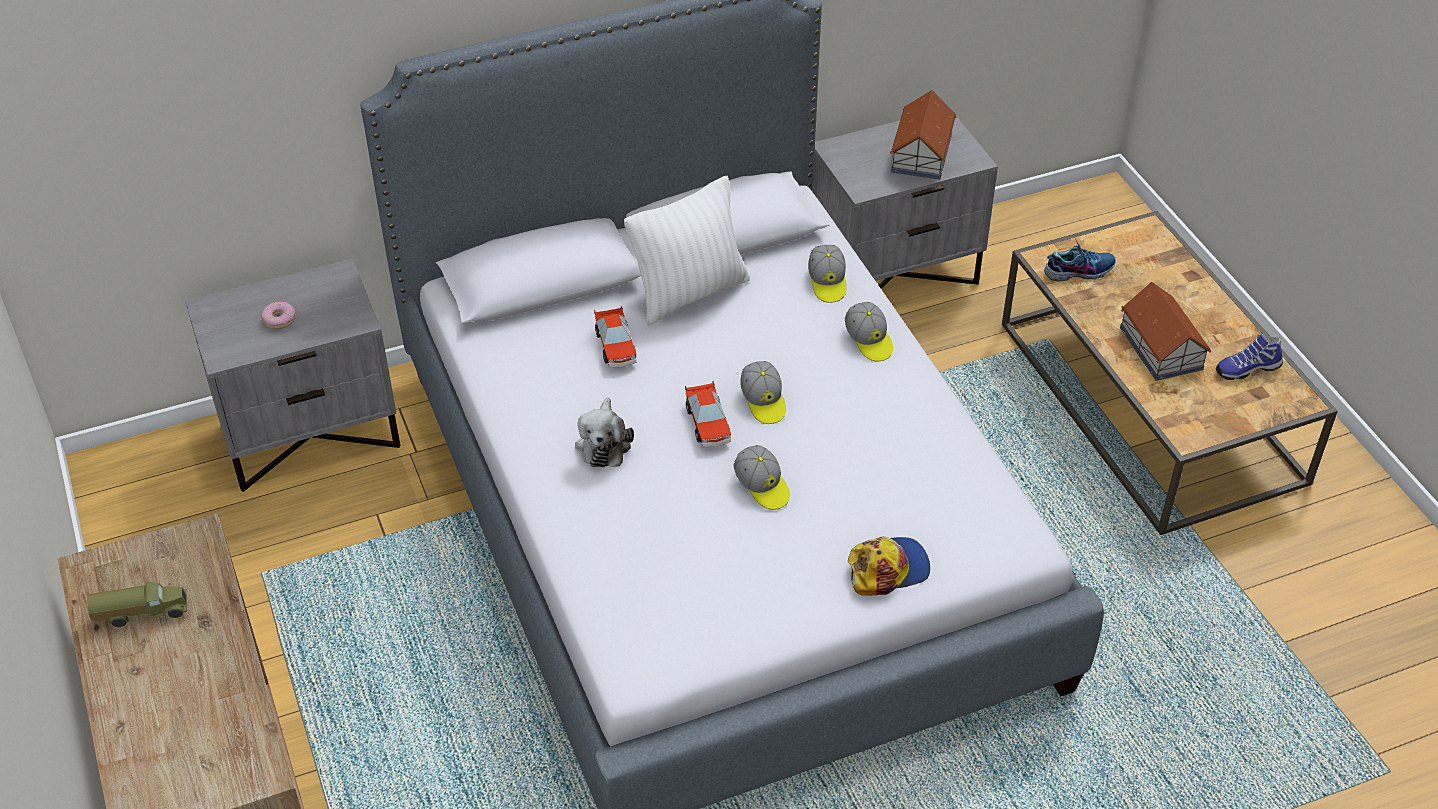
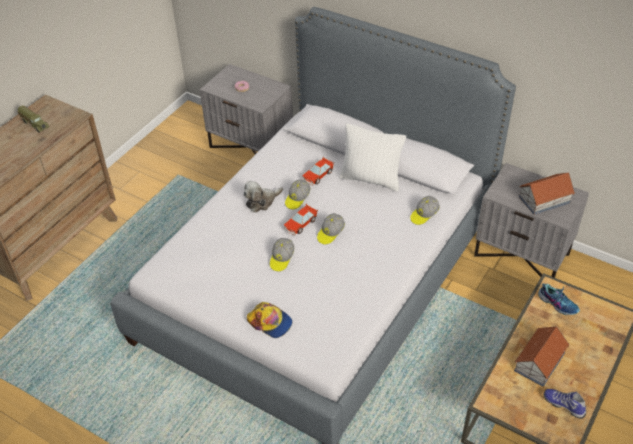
camera: 55 degrees right, 0 degrees up
(869, 340) = (402, 246): cap -> cap (297, 199)

